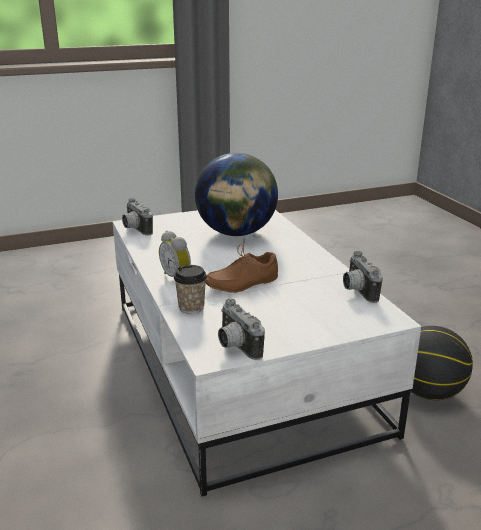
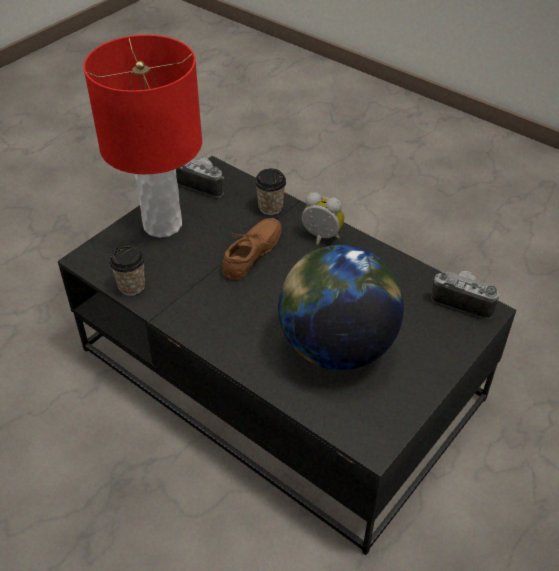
camera: 150 degrees right, 20 degrees up
(242, 364) = (276, 373): white coffee table -> black coffee table
(303, 323) = (163, 224): none -> red table lamp
(356, 291) = (131, 286): camera -> cup
(428, 392) = (66, 419): basketball -> none

